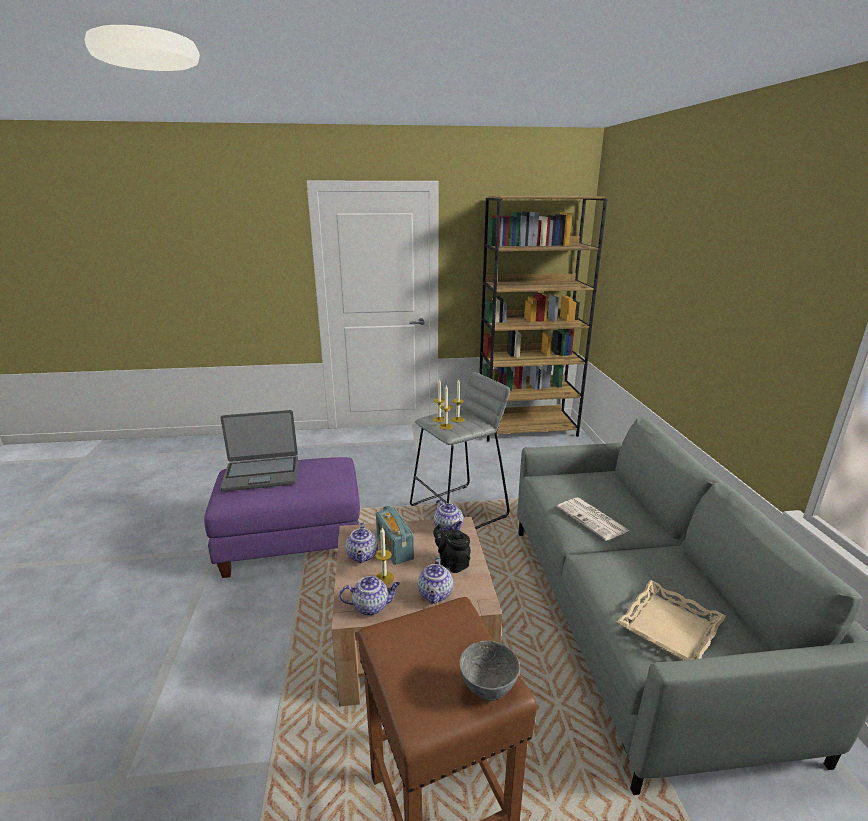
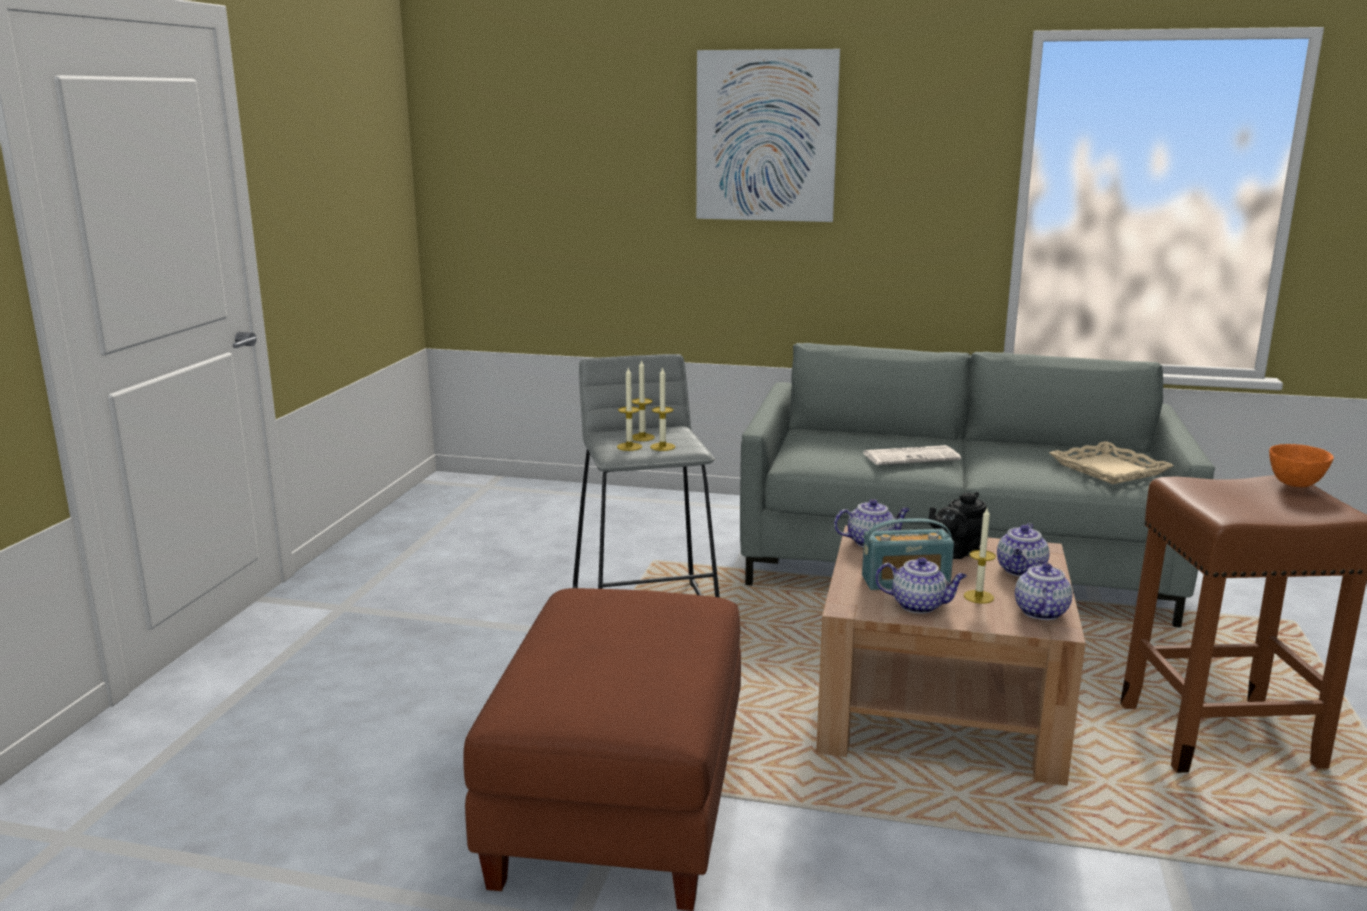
camera: 70 degrees left, 5 degrees down
(261, 474) = (584, 667): laptop -> none
(293, 542) = (618, 801): purple ottoman -> brown ottoman
(435, 594) = (1021, 571): teapot -> teapot turned 90 degrees clockwise
(488, 689) = (1296, 485): grey bowl -> orange bowl
(527, 428) = (433, 508): brown bookcase -> none
(706, 266) = (766, 136): none -> picture

